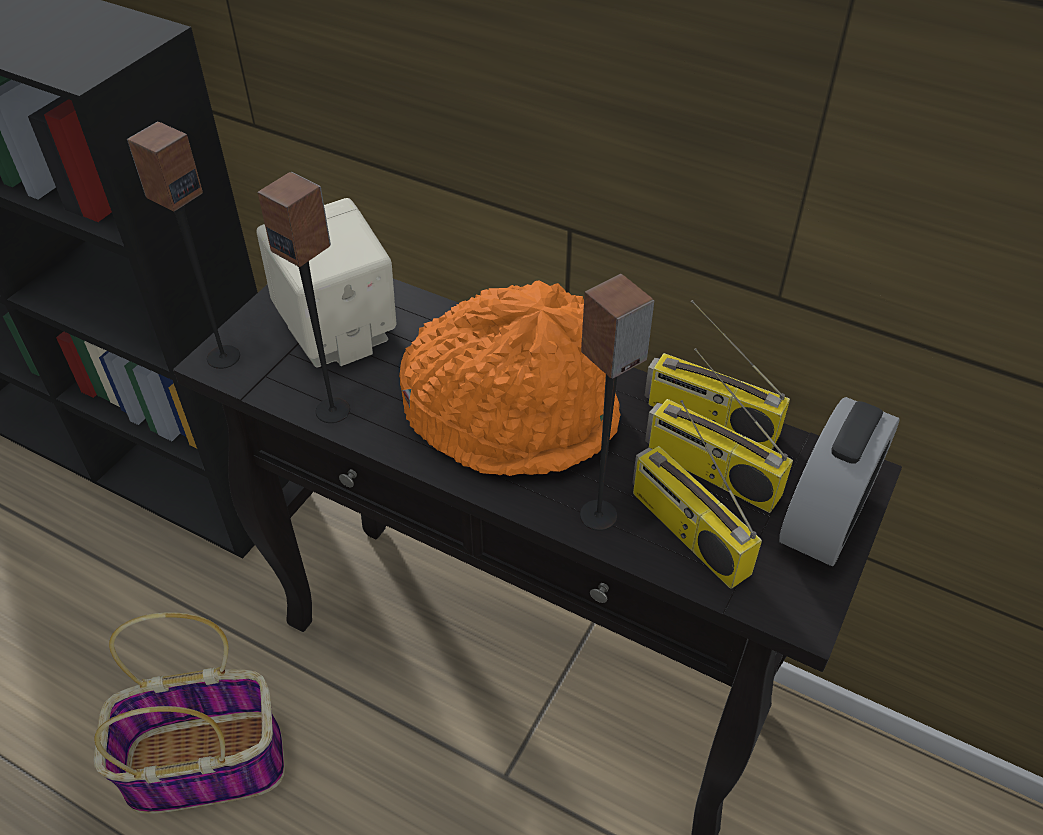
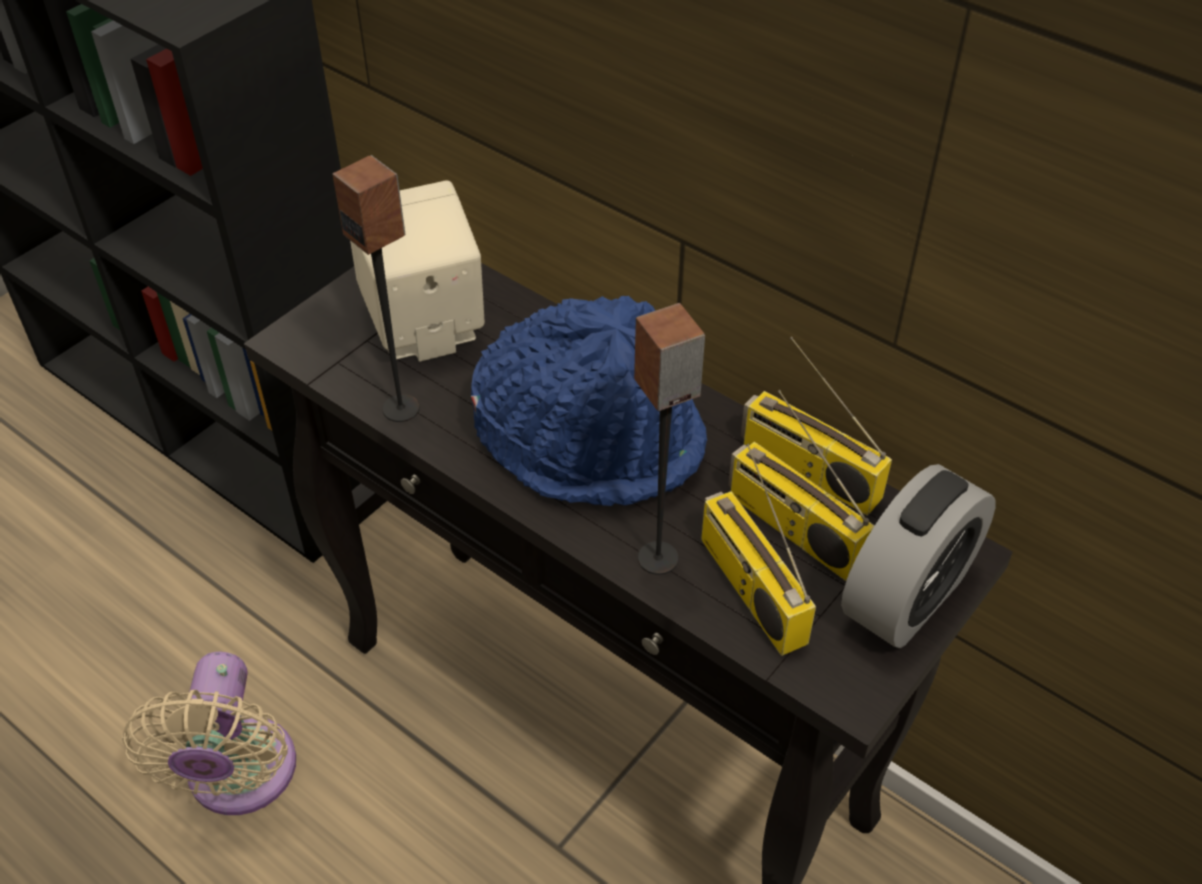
camera: 10 degrees right, 0 degrees up
(209, 762) = (239, 778): basket -> beige fan
(223, 357) = (298, 336): speaker -> none
(512, 414) = (591, 437): orange hat -> blue hat

